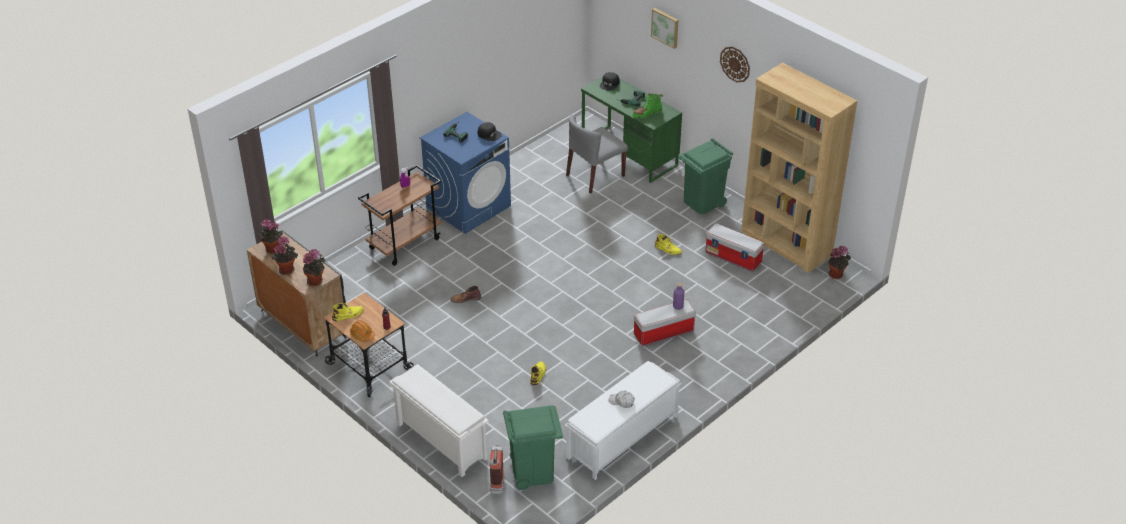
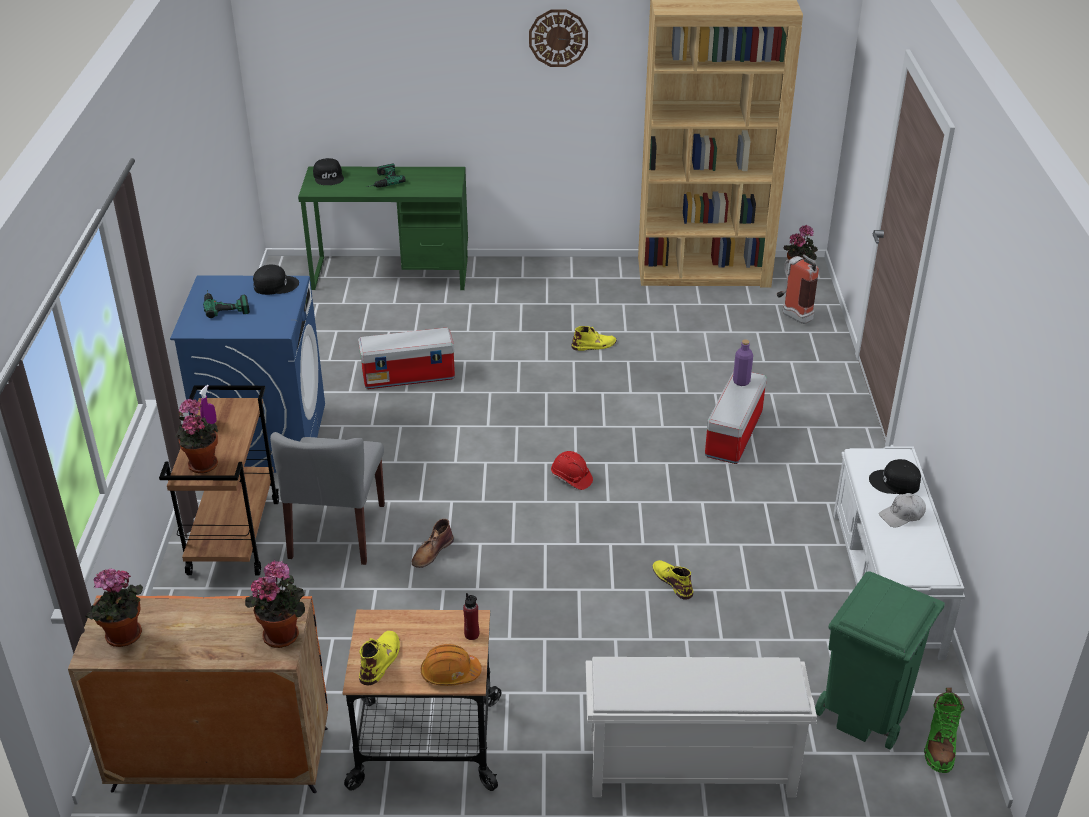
camera: 45 degrees left, 5 degrees down
(287, 269) = (198, 649): potted plant -> potted plant (201, 463)
(302, 324) = (220, 759): black cabinet -> orange cabinet
(498, 482) = (849, 763): fire extinguisher -> fire extinguisher (792, 314)
(562, 305) = (571, 478): none -> red hard hat
(595, 176) = (385, 316): grey chair -> grey chair (337, 531)
(643, 388) = (895, 483): none -> black cap
(647, 113) = (426, 185): green boot -> green boot (940, 745)
(665, 27) = (412, 36): picture -> none
(702, 202) = (554, 279): green trash can -> none
(734, 257) = (676, 314): storage box -> storage box (409, 375)

